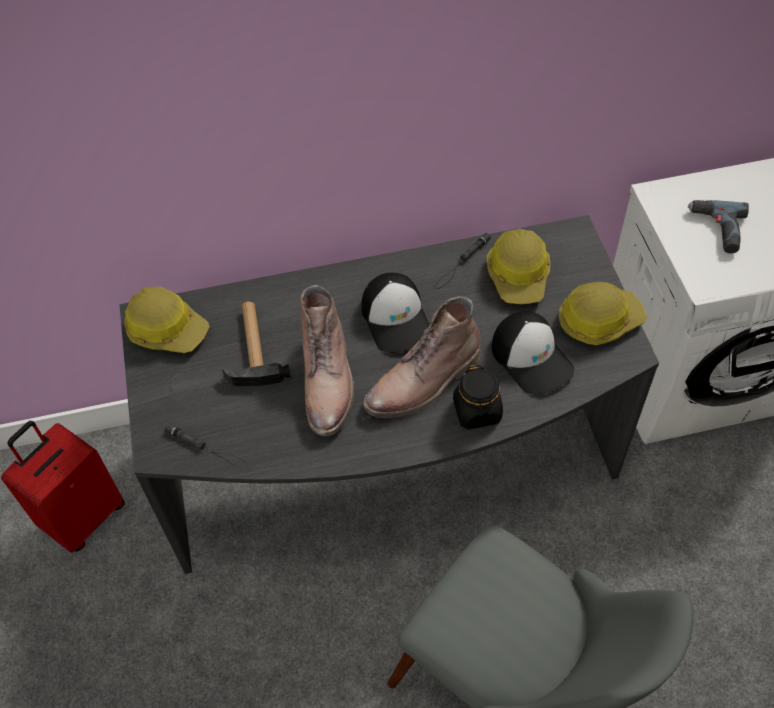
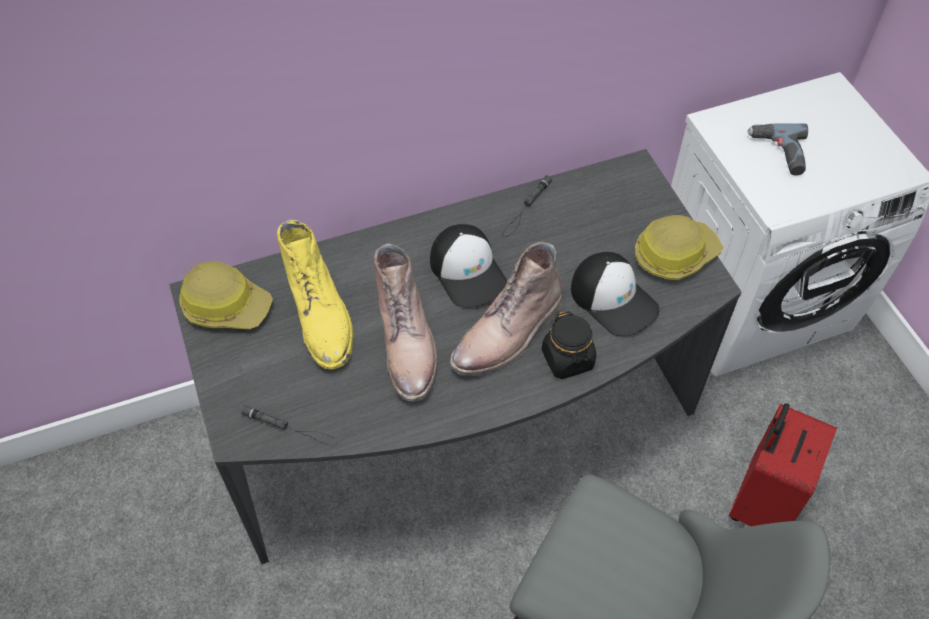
camera: 10 degrees left, 0 degrees up
(83, 516) = (141, 516): red suitcase -> red suitcase (760, 501)
(253, 347) = (322, 316): hammer -> yellow boot
(519, 275) = (586, 216): hard hat -> none

